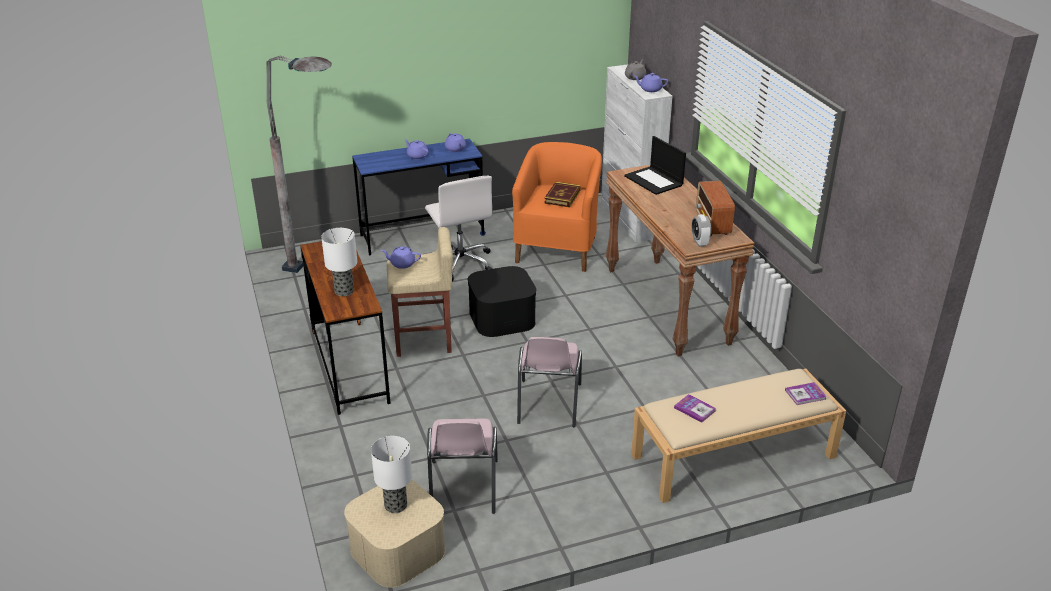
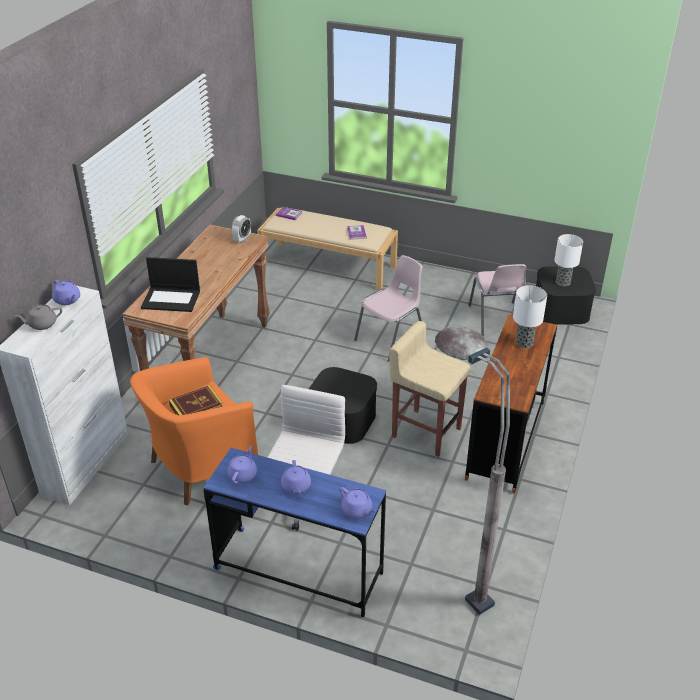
camera: 140 degrees left, 5 degrees up
(397, 550) = (561, 309): beige storage box -> black storage box
(402, 264) = (440, 378): purple teapot -> purple teapot (357, 510)
(463, 488) = (497, 320): pink chair -> pink chair turned 135 degrees clockwise
(654, 181) = (172, 299): laptop -> laptop turned 90 degrees clockwise
(712, 224) = (207, 246): radio -> none

